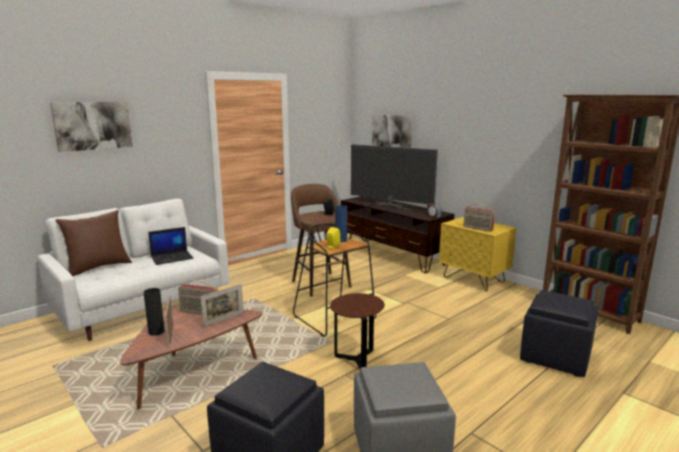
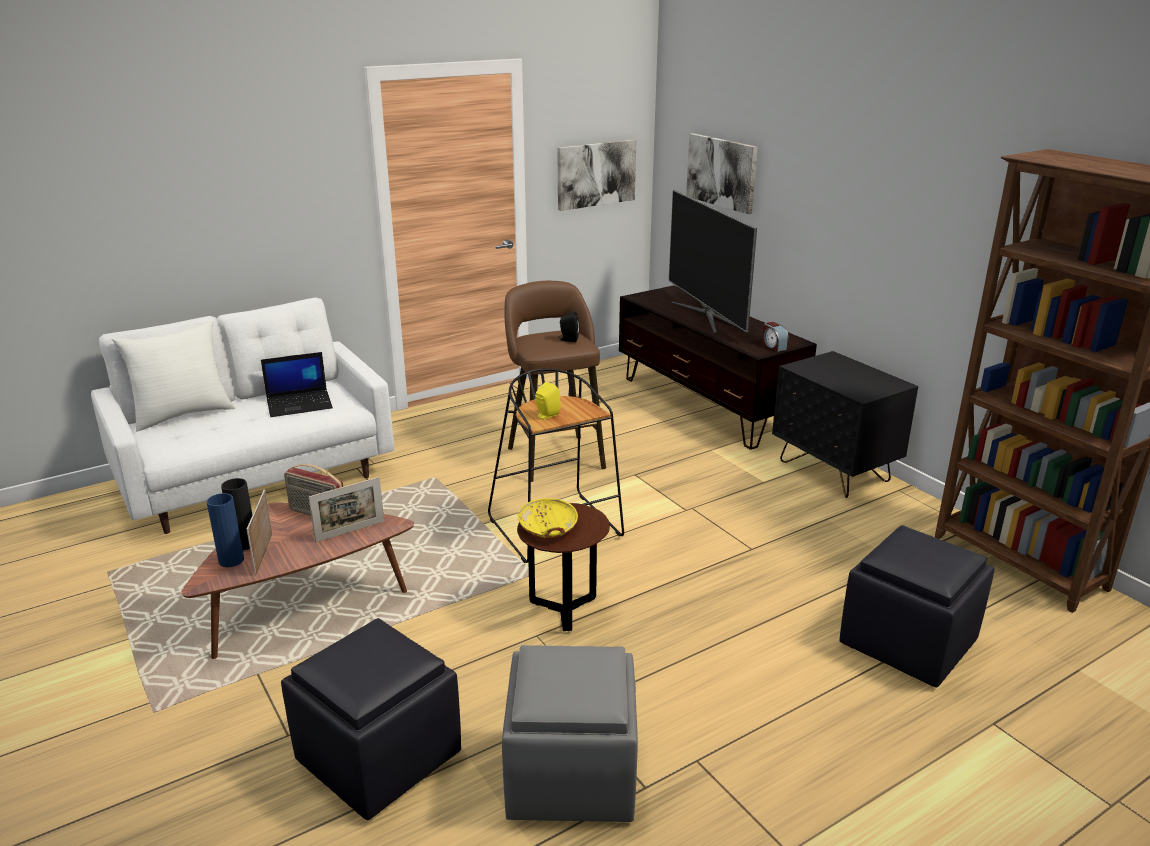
camera: 10 degrees right, 10 degrees up
(93, 125) = (169, 177): picture -> picture (596, 174)
(98, 267) = (183, 414): brown pillow -> white pillow
(341, 240) = (568, 401): blue vase -> blue vase (231, 560)
(348, 306) = (548, 528): none -> yellow bowl
(390, 205) = (705, 315): television -> television turned 150 degrees counterclockwise
(474, 280) = (834, 472): yellow nightstand -> black nightstand
(477, 229) = (840, 384): radio -> none

